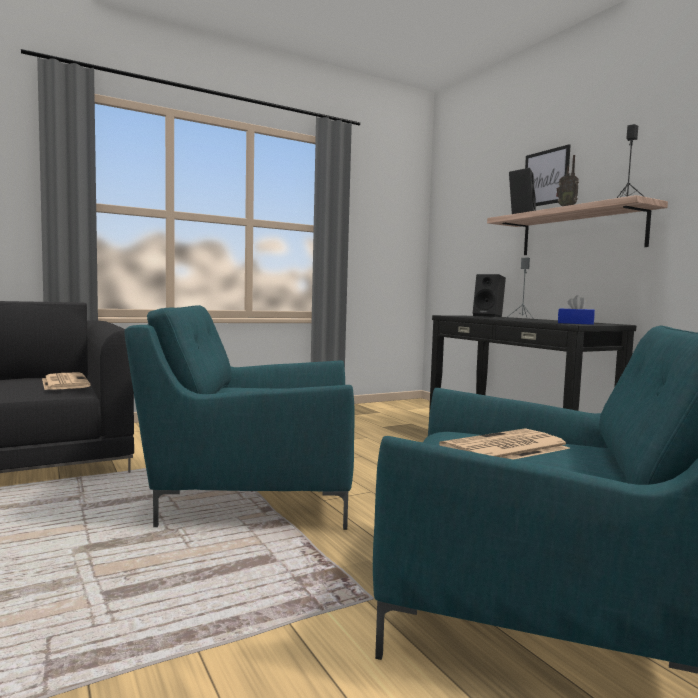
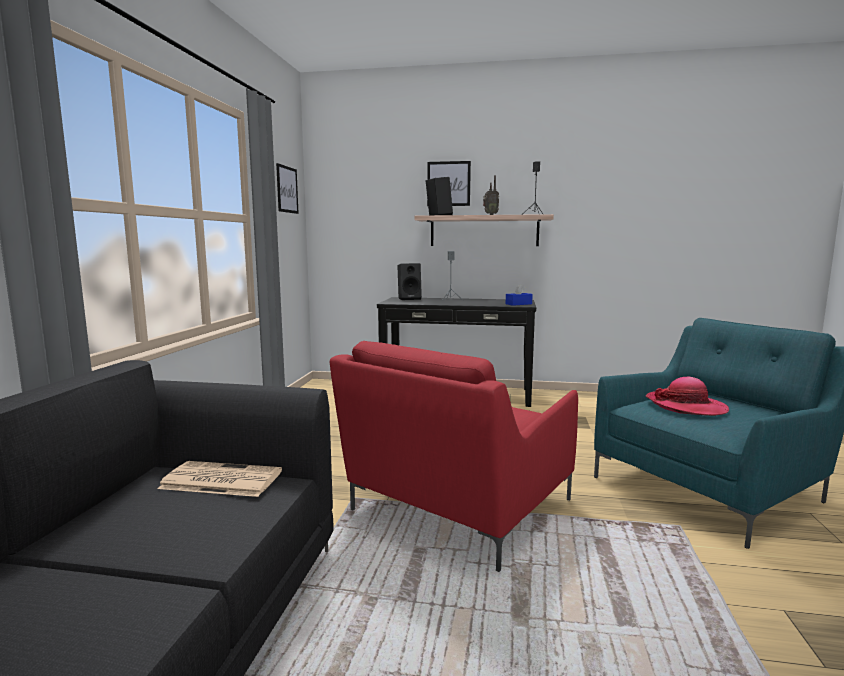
camera: 50 degrees left, 5 degrees up
(252, 491) = (456, 508): turquoise armchair -> red armchair
(392, 205) = (287, 189): none -> picture
(504, 448) = (686, 406): newspaper -> hat

